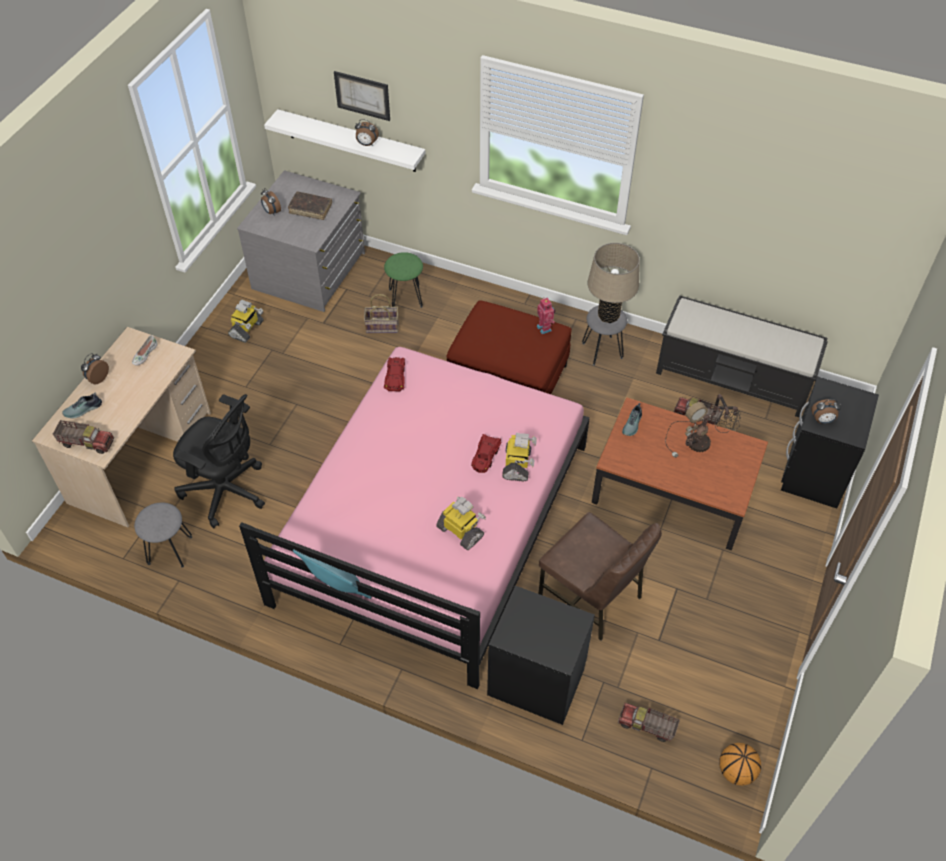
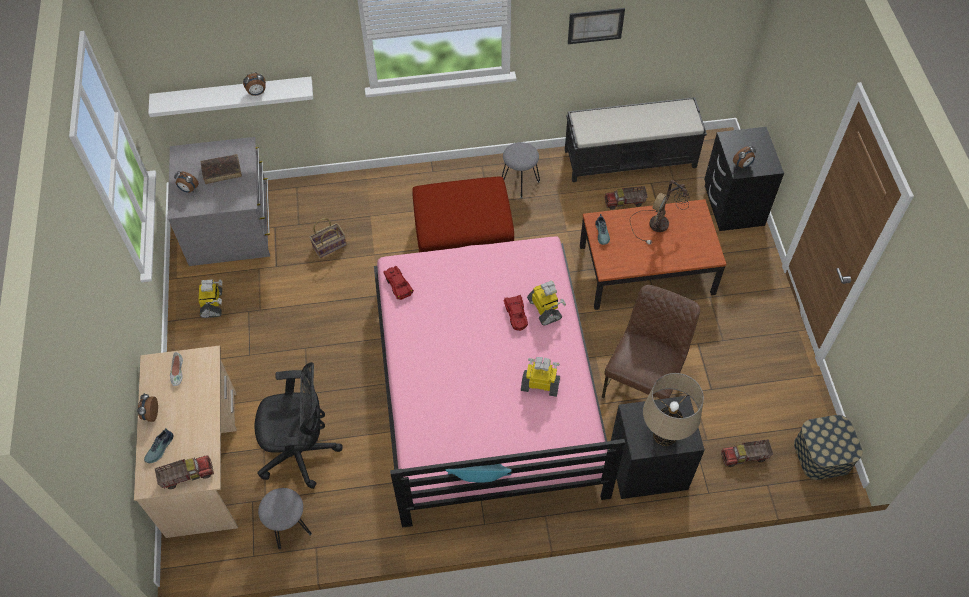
camera: 30 degrees left, 5 degrees up
(362, 95) = (239, 51): picture -> picture (595, 25)
(405, 298) = (331, 211): green stool -> none
(545, 328) = (483, 186): toy robot -> none
(592, 596) = (644, 382): brown chair -> brown chair turned 75 degrees counterclockwise
(608, 316) = (521, 152): beige table lamp -> beige table lamp (664, 435)
(736, 771) = (822, 454): basketball -> storage box

